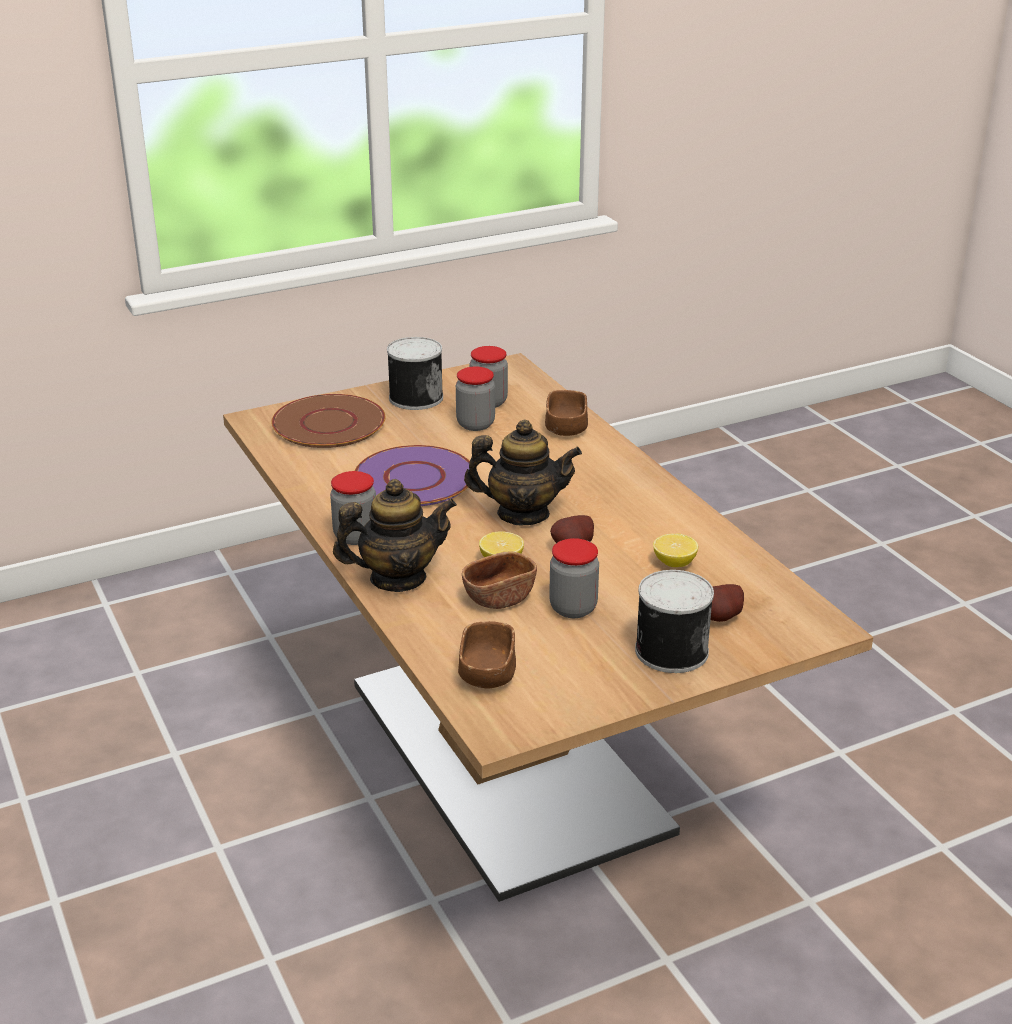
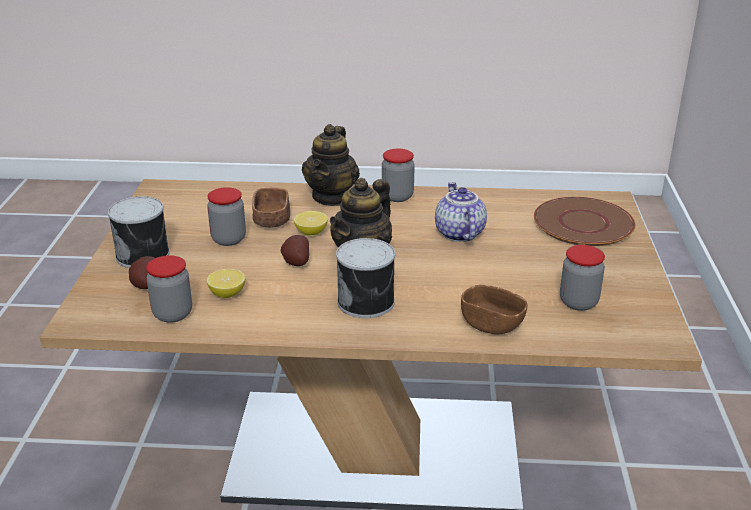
camera: 120 degrees right, 0 degrees up
(415, 397) = (613, 270): can -> can (367, 302)
(415, 479) = (458, 233): purple plate -> teapot
(475, 424) = (535, 283): jar -> jar (172, 314)
(487, 674) = (206, 197): brown bowl -> none

